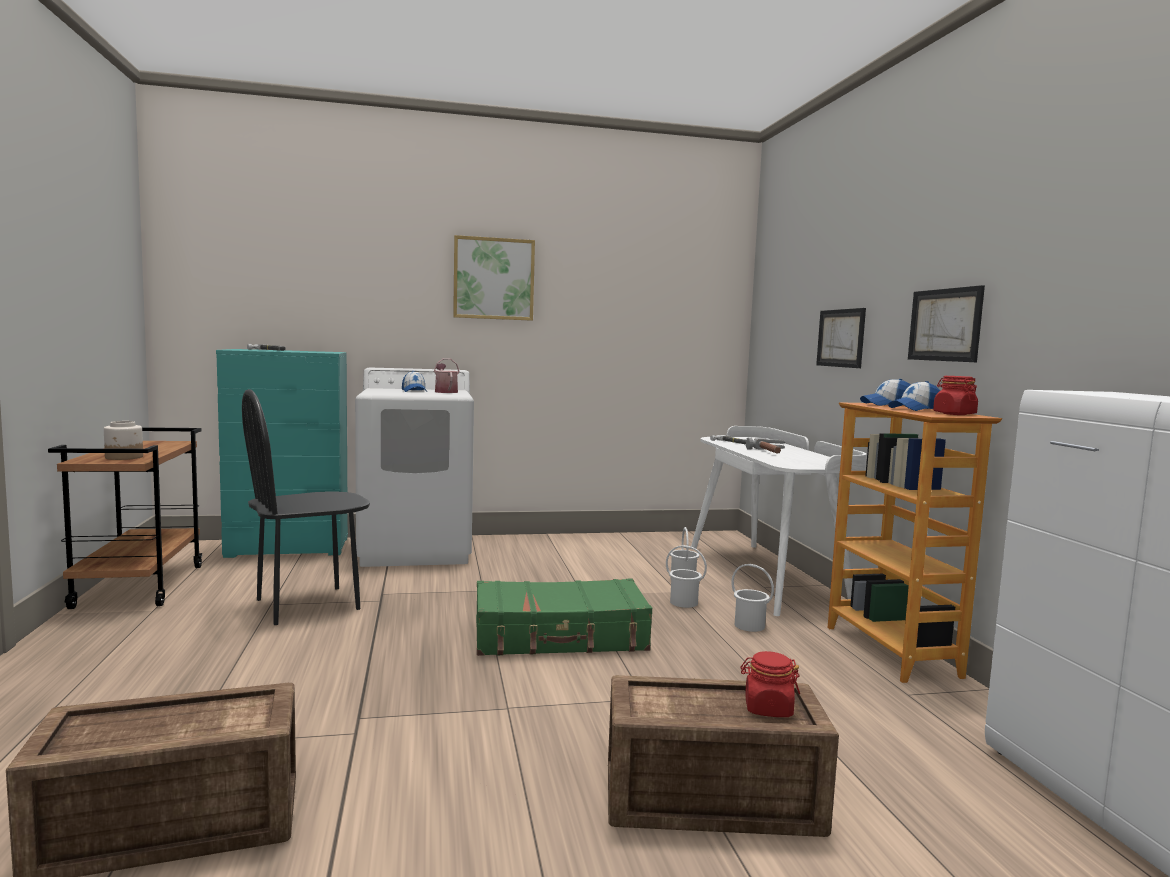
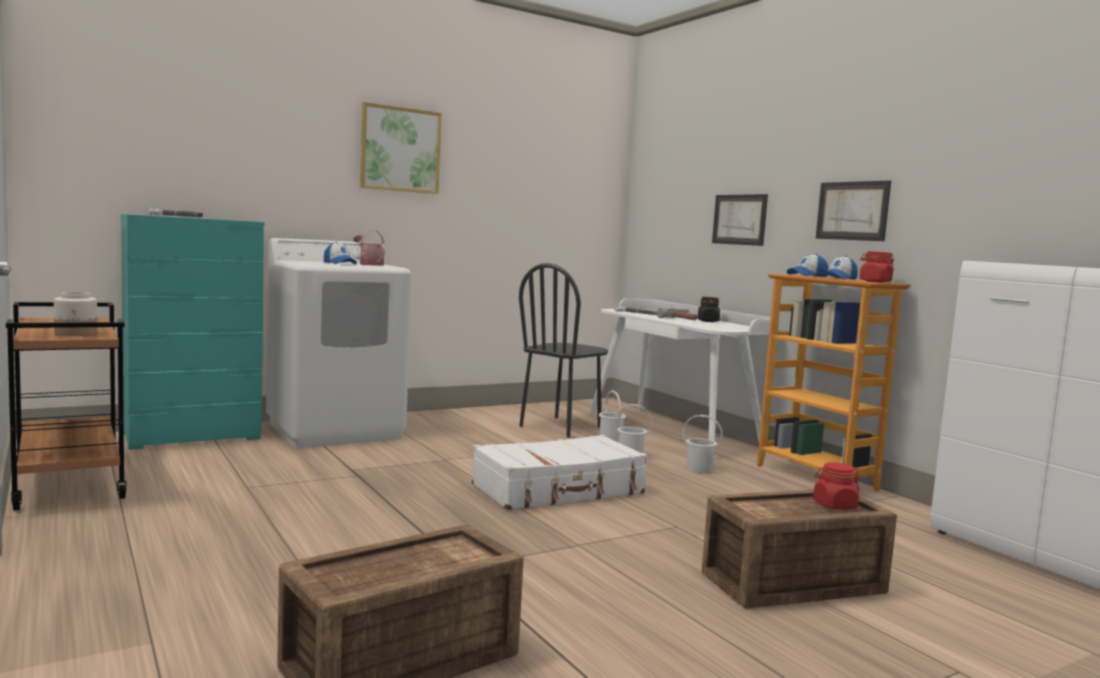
camera: 20 degrees left, 0 degrees up
(308, 605) = (288, 484): black chair -> black chair (561, 427)
(560, 636) = (559, 490): green suitcase -> white suitcase
(801, 454) = (708, 321): none -> black jar

